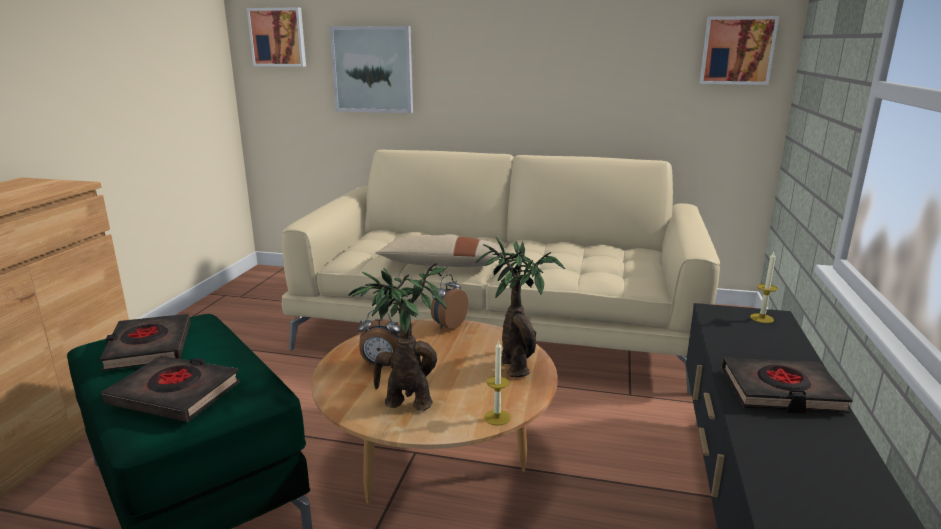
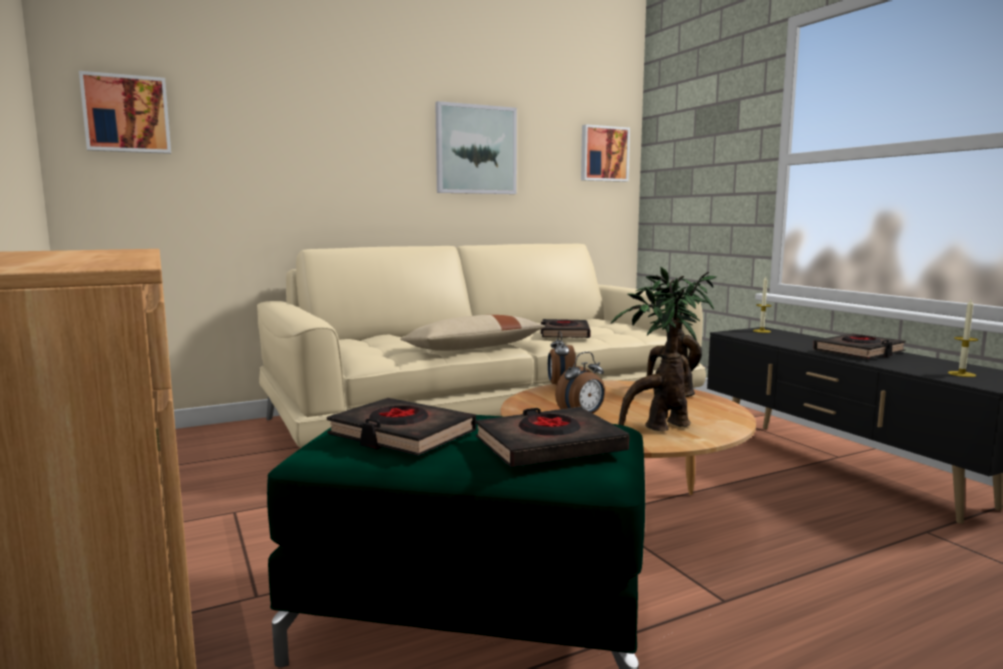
camera: 40 degrees left, 10 degrees down
(373, 69) = (268, 160): picture -> picture (476, 150)
(497, 417) = (736, 416): candle -> candle (961, 374)
(553, 265) = (564, 334): none -> black book

